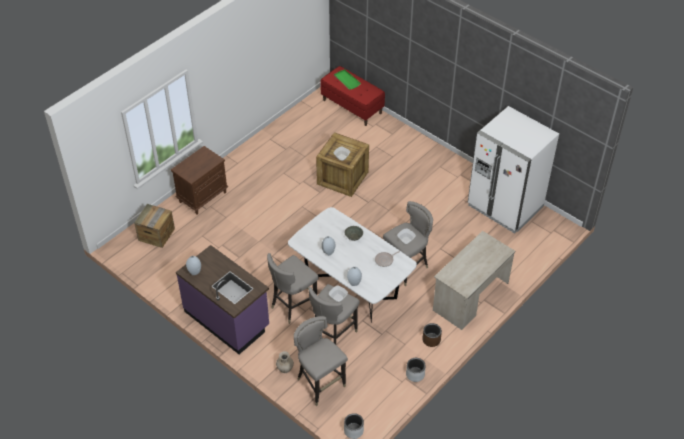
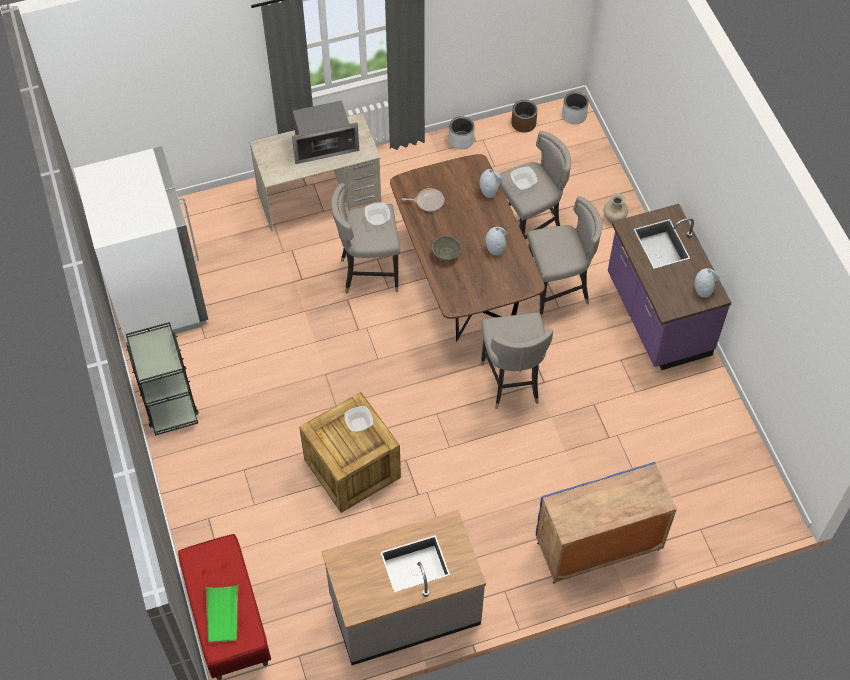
camera: 150 degrees left, 10 degrees up
(156, 234) = (704, 508): crate -> none
(203, 196) = (597, 547): brown nightstand -> blue cabinet
(278, 139) = (404, 610): none -> grey counter
(320, 383) = (581, 181): grey stool -> grey stool (511, 383)
(351, 287) = (463, 281): white dining table -> brown dining table
(431, 340) = (411, 169): brown planter -> brown planter (524, 123)
(454, 167) = (168, 399): none -> black cart
(472, 268) = (323, 144): none -> microwave

